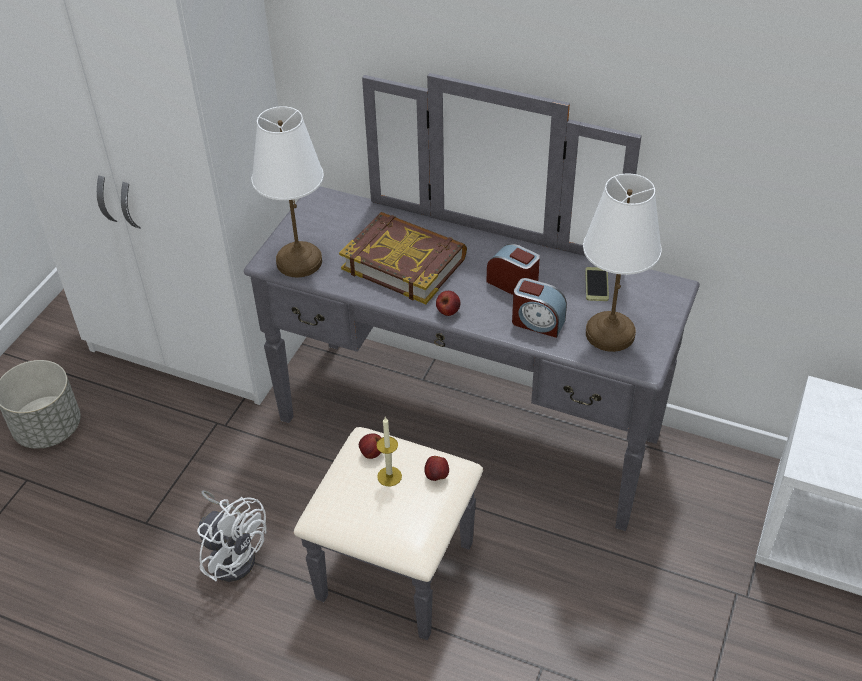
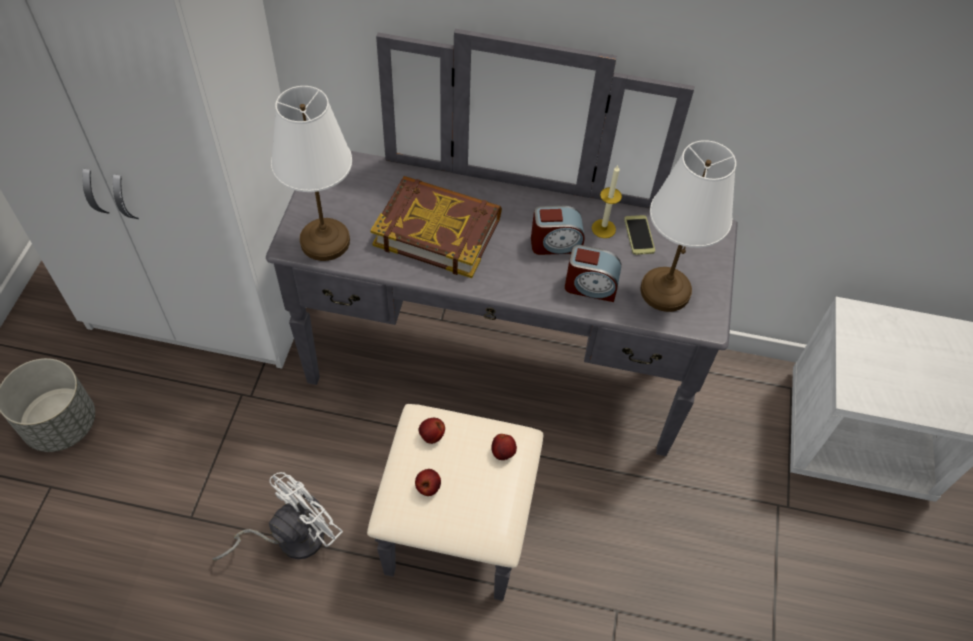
camera: 15 degrees left, 10 degrees up
(233, 553) = (290, 537): white fan -> white fan turned 75 degrees counterclockwise
(389, 476) = (455, 460): candle -> candle (603, 228)
(448, 311) = (496, 284): apple -> apple (428, 487)
(513, 284) = (555, 244): alarm clock -> alarm clock turned 150 degrees clockwise

